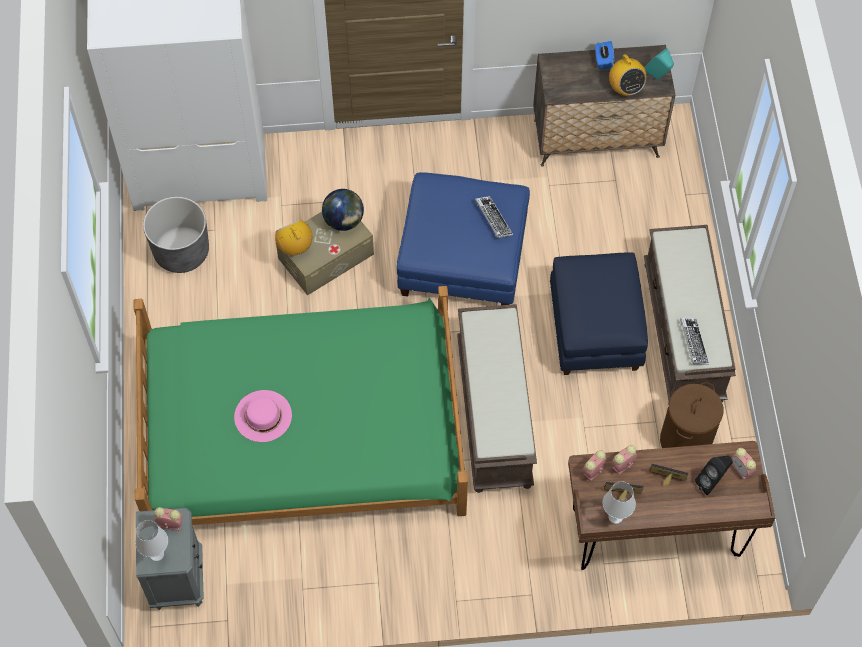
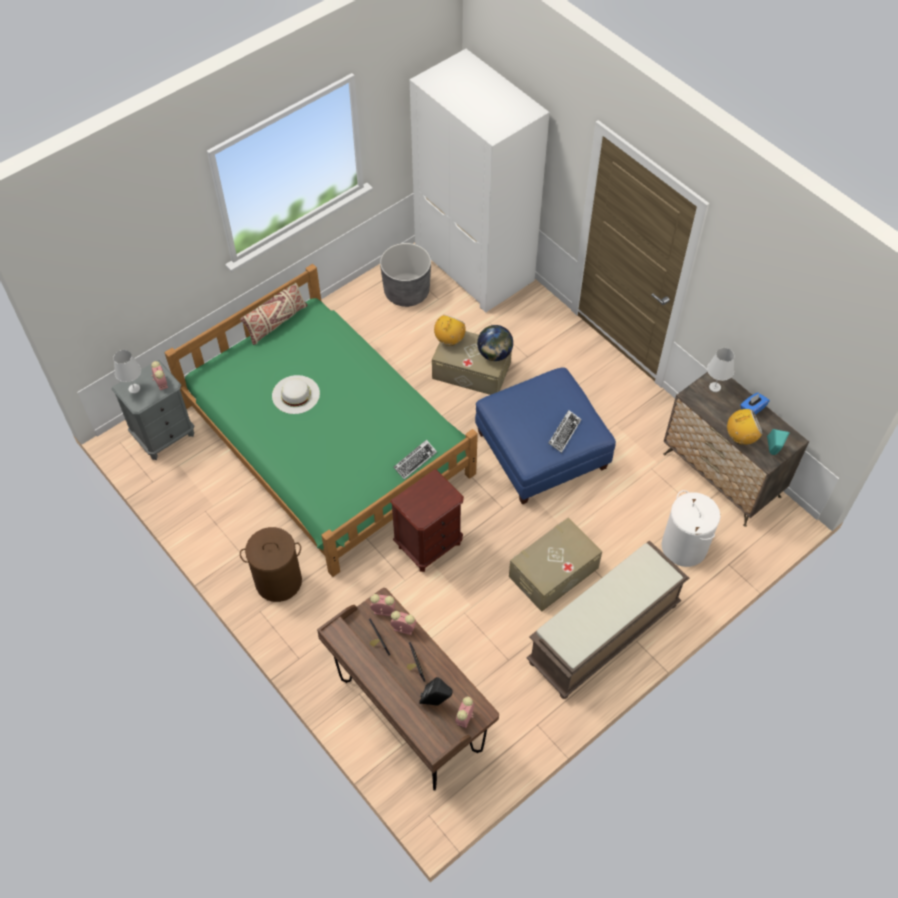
camera: 55 degrees right, 5 degrees down
(154, 382) = (276, 322): none -> beige pillow
(263, 416) = (296, 394): pink hat -> white hat
(492, 412) = (429, 544): brown bench -> brown nightstand
(596, 330) = (553, 572): blue ottoman -> beige storage box
(615, 517) = (349, 645): white table lamp -> white table lamp (715, 387)
(625, 88) = (741, 437): radio -> radio turned 135 degrees counterclockwise
(645, 215) = (684, 547): none -> white laundry basket
(685, 441) = (508, 691): brown laundry basket -> brown laundry basket (278, 581)
(693, 343) = (570, 628): keyboard -> keyboard (415, 461)

